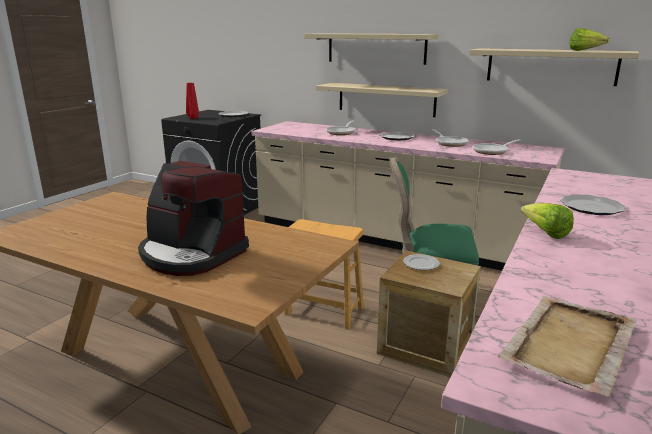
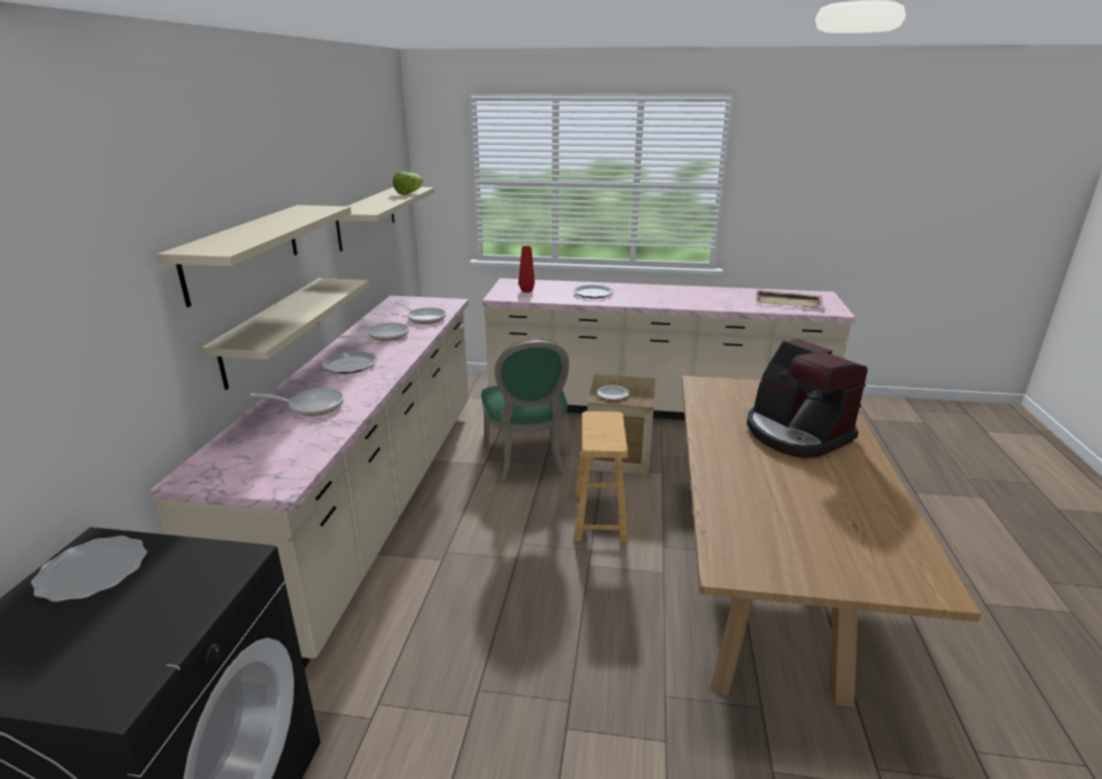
camera: 110 degrees left, 5 degrees up
(191, 254) = (795, 433): coffee machine -> coffee machine turned 135 degrees clockwise
(192, 118) = (135, 643): red vase -> red vase (527, 291)
(545, 233) = (661, 303): lettuce -> none

